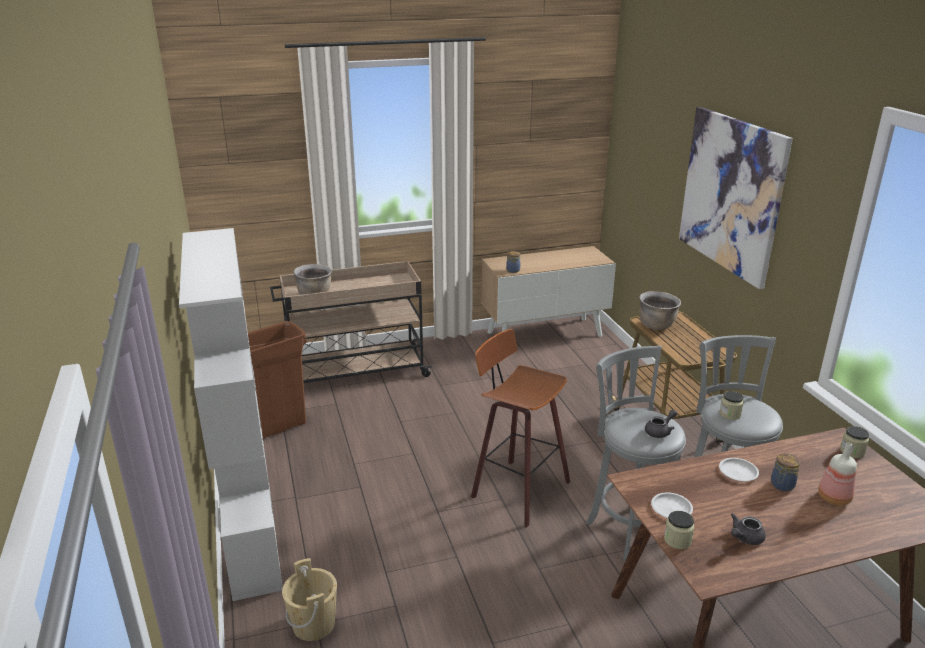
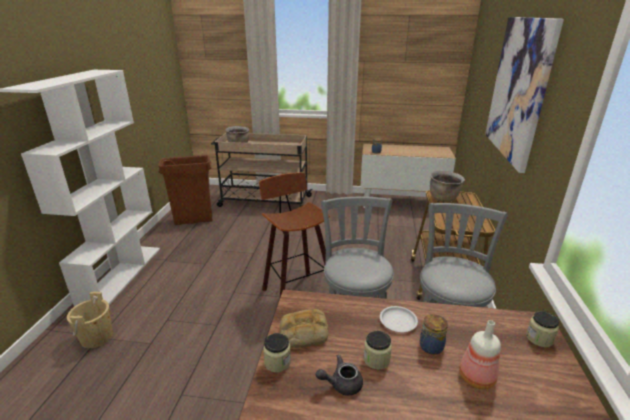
camera: 25 degrees right, 0 degrees up
(660, 431) = (366, 270): grey teapot -> none
(671, 509) = (303, 333): white plate -> bread
(730, 414) = (443, 273): jar -> jar (376, 359)

